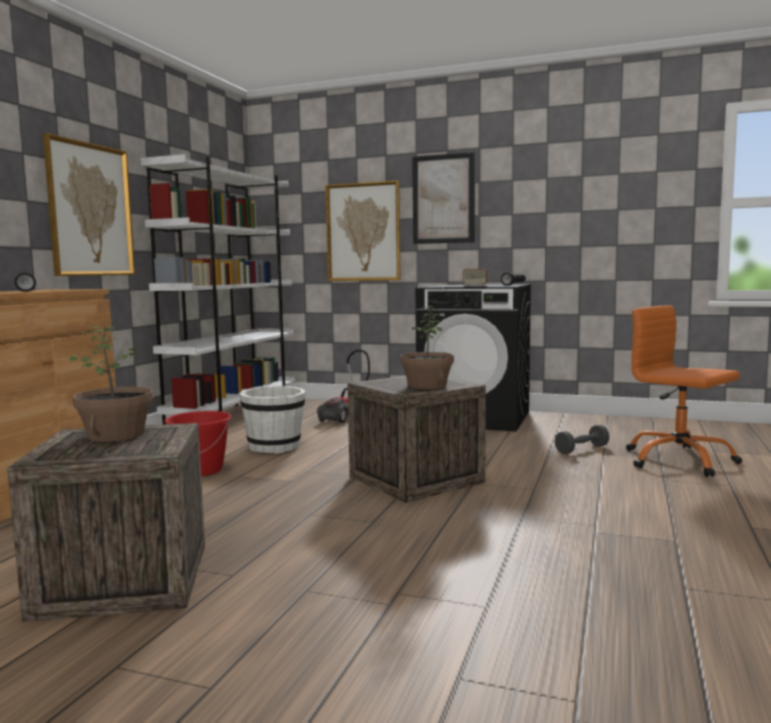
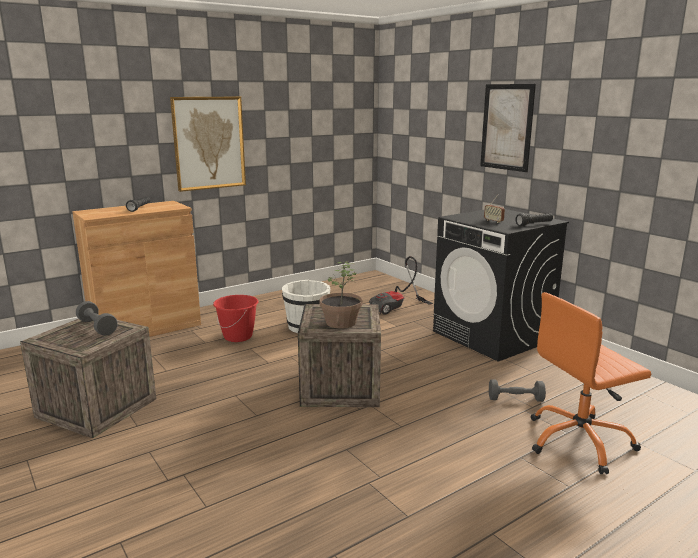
camera: 35 degrees right, 10 degrees up
(117, 435) = (97, 327): potted plant -> grey dumbbell
(235, 414) = (332, 286): white bookcase -> none
(363, 232) = (447, 149): picture -> none
(678, 460) = (579, 441): orange office chair -> orange office chair turned 105 degrees counterclockwise

